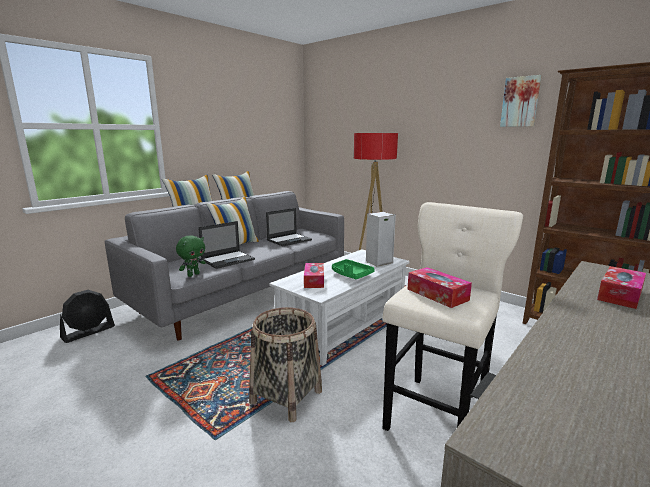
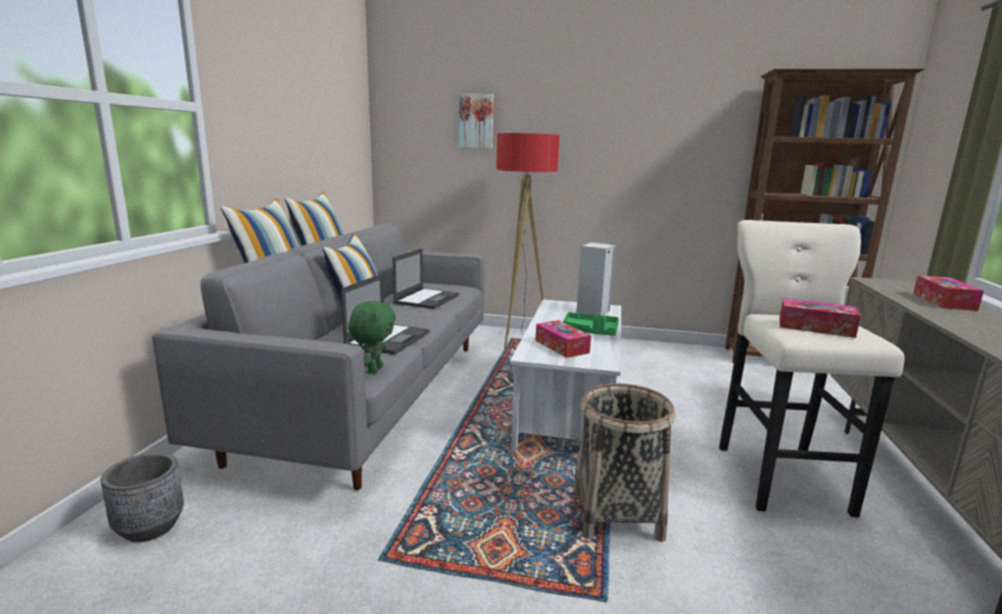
camera: 30 degrees left, 0 degrees up
(88, 332) = (150, 527): black fan -> grey planter
(520, 102) = (707, 102): picture -> picture (476, 121)

